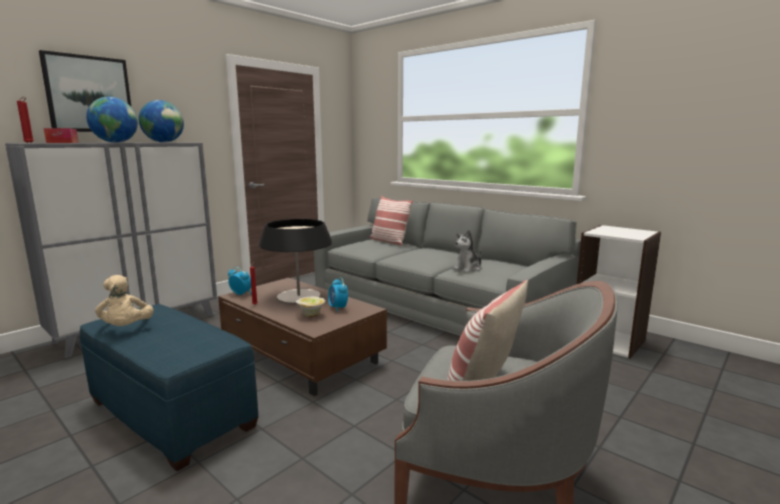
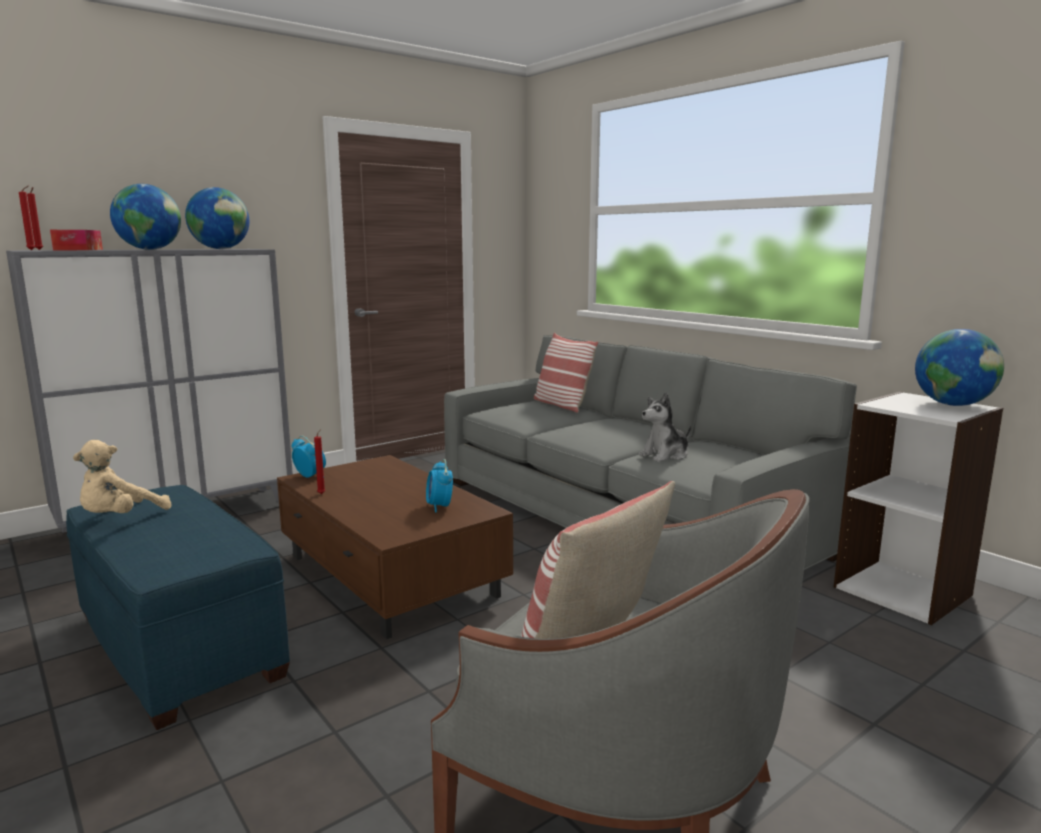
camera: 10 degrees right, 0 degrees up
(89, 94) = (122, 180): picture -> none
(126, 328) = (120, 518): beige plush toy -> beige plush toy turned 45 degrees clockwise
(298, 296) = (390, 485): table lamp -> none
(311, 315) = (394, 515): bowl -> none
(634, 231) = (953, 405): none -> globe

